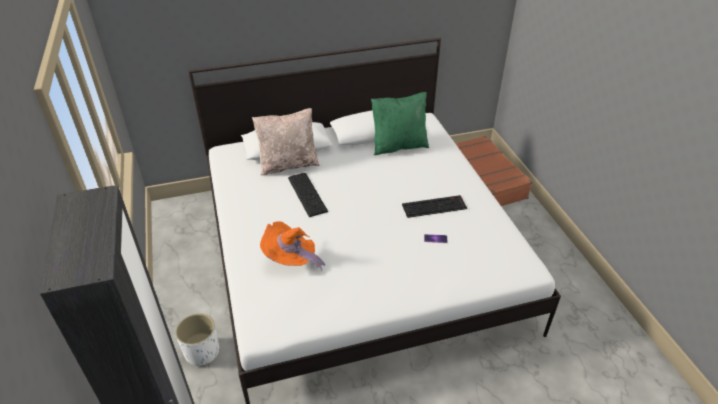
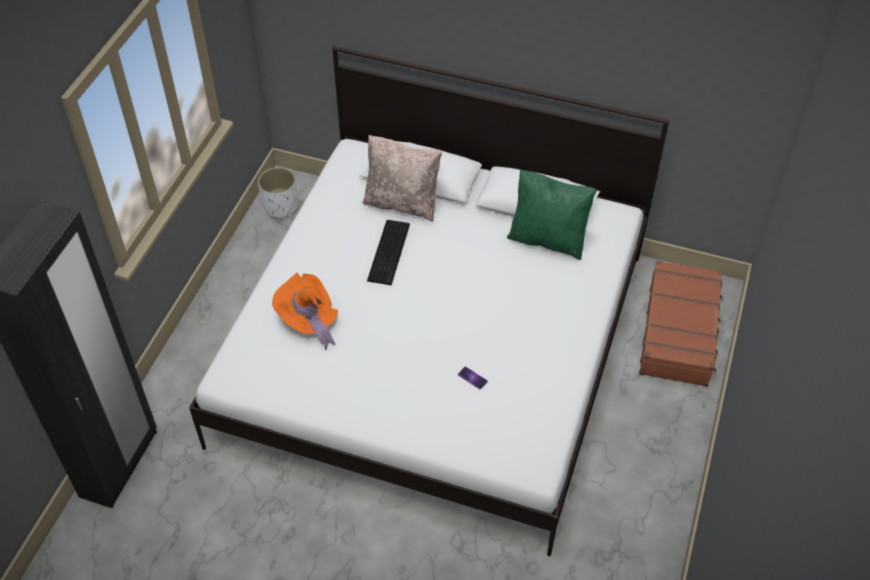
camera: 35 degrees right, 10 degrees up
(201, 352) = (205, 366): white planter -> white planter (280, 207)
(434, 206) = (510, 339): keyboard -> none

